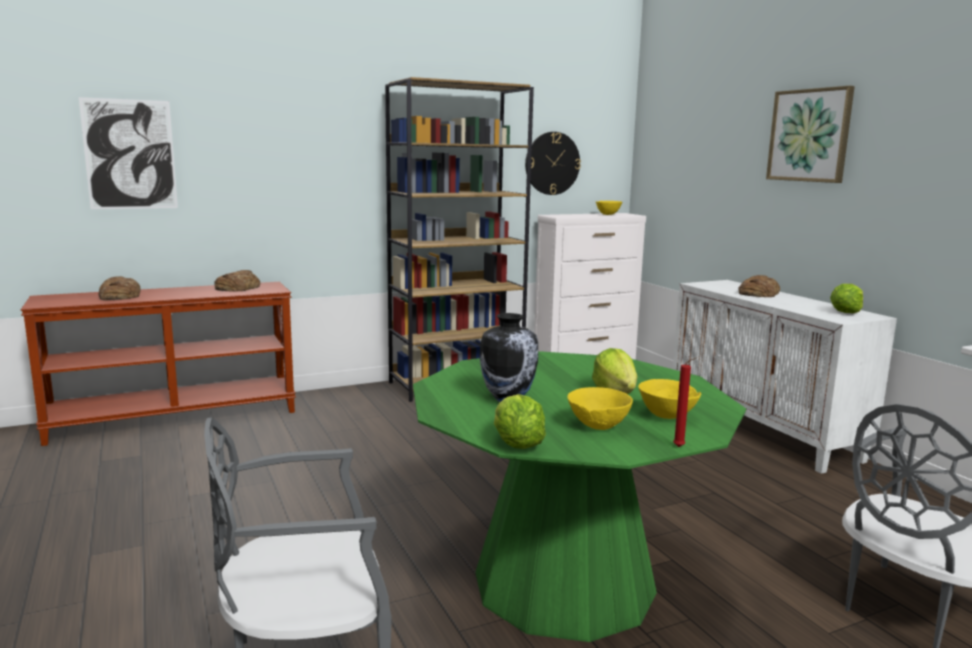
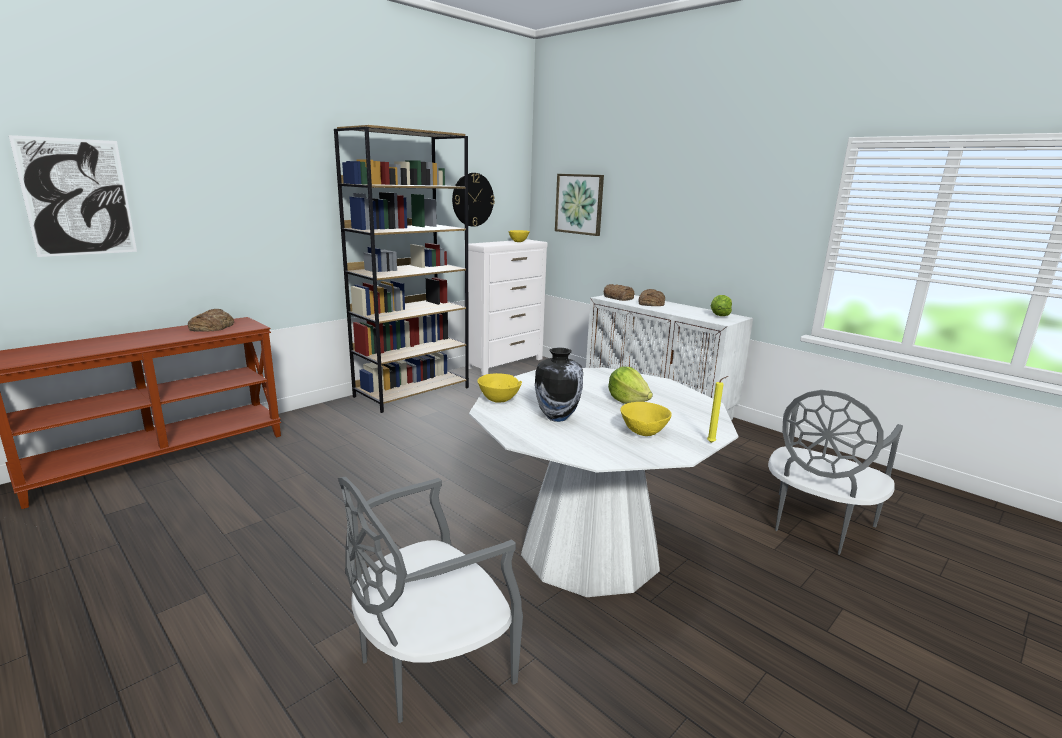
camera: 20 degrees left, 5 degrees up
(119, 295) = (87, 345): bread -> bread (618, 297)
(516, 444) = (601, 459): lettuce -> none
(564, 582) = (590, 549): green dining table -> white dining table
(667, 416) = (681, 417): yellow bowl -> yellow bowl (499, 400)
(680, 447) = (712, 443): red candle -> yellow candle
(809, 135) = (684, 183): picture -> picture (579, 204)

